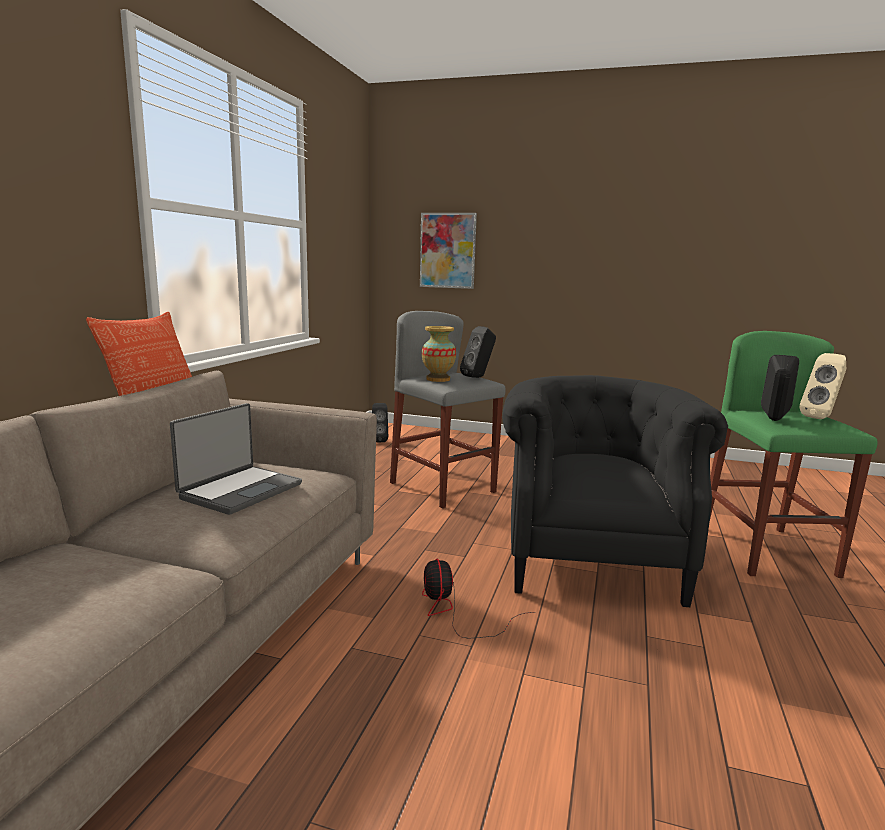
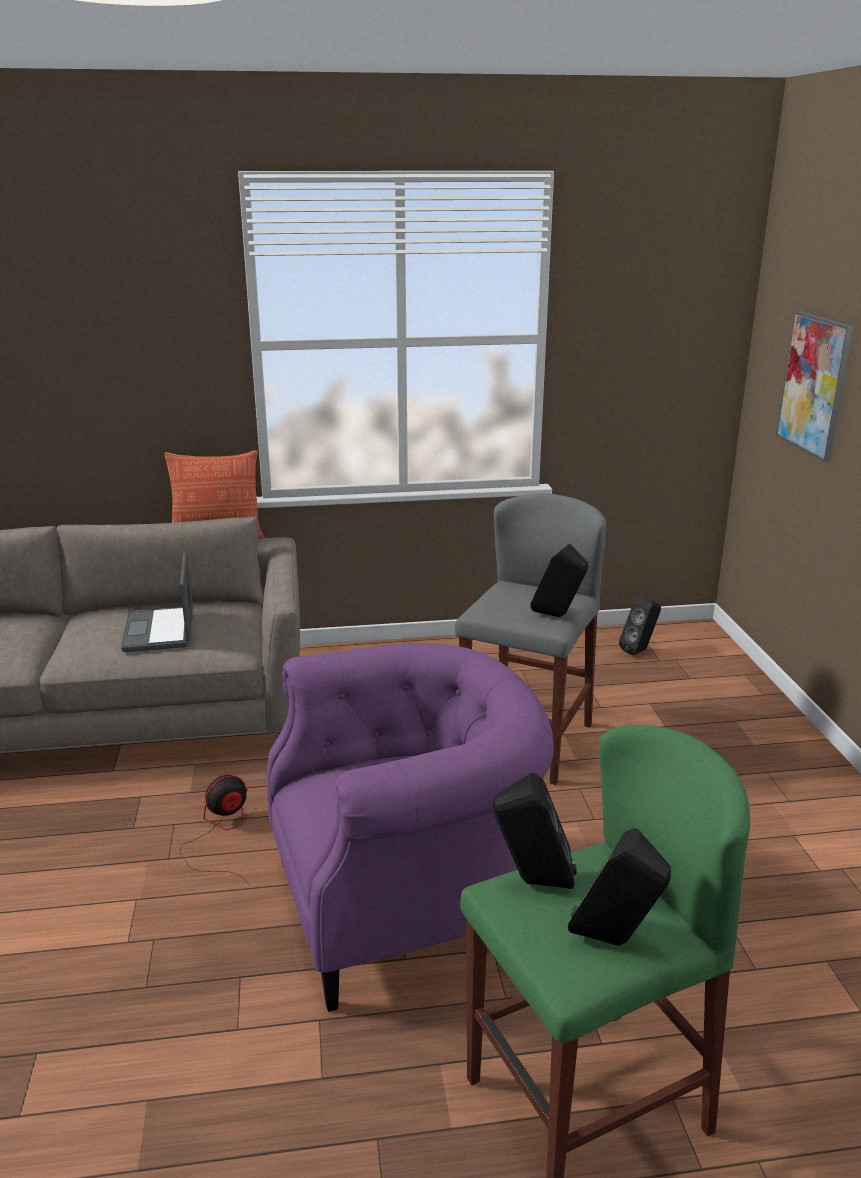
camera: 65 degrees right, 10 degrees up
(240, 490) = (161, 631): laptop -> laptop turned 75 degrees clockwise
(438, 379) = (505, 598): vase -> none
(590, 559) = (407, 904): black armchair -> purple armchair
(821, 418) = (615, 941): beige speaker -> black speaker

